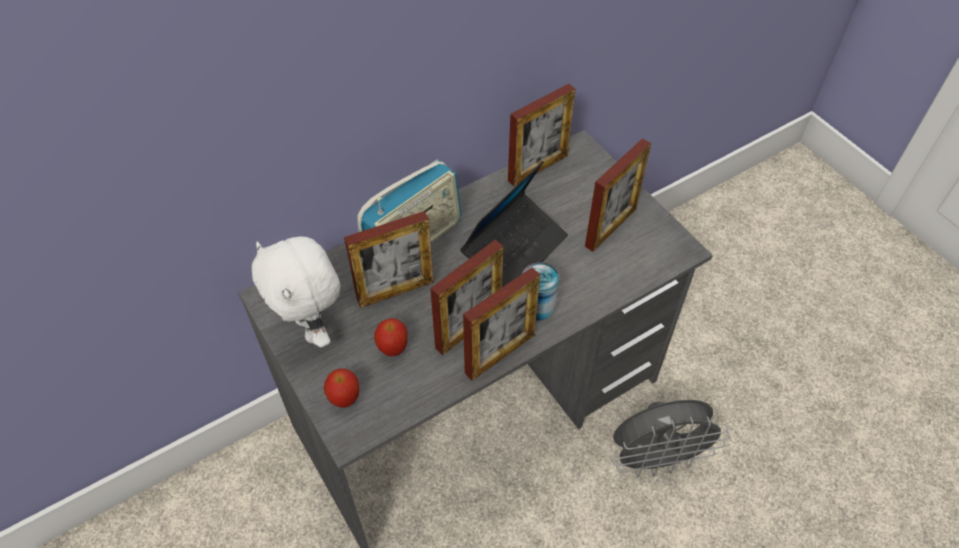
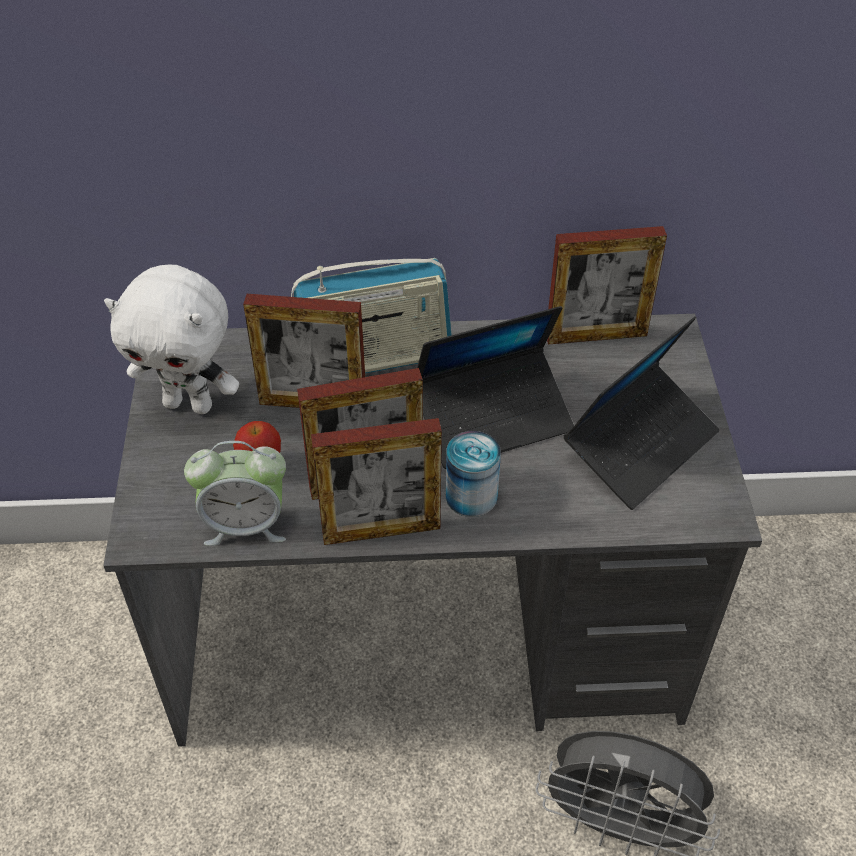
camera: 30 degrees right, 5 degrees down
(312, 329) = (190, 404): white plush toy -> white plush toy turned 75 degrees counterclockwise
(345, 399) = (166, 495): apple -> none
(412, 392) = (245, 524): none -> alarm clock
(610, 227) = (640, 445): picture frame -> laptop

